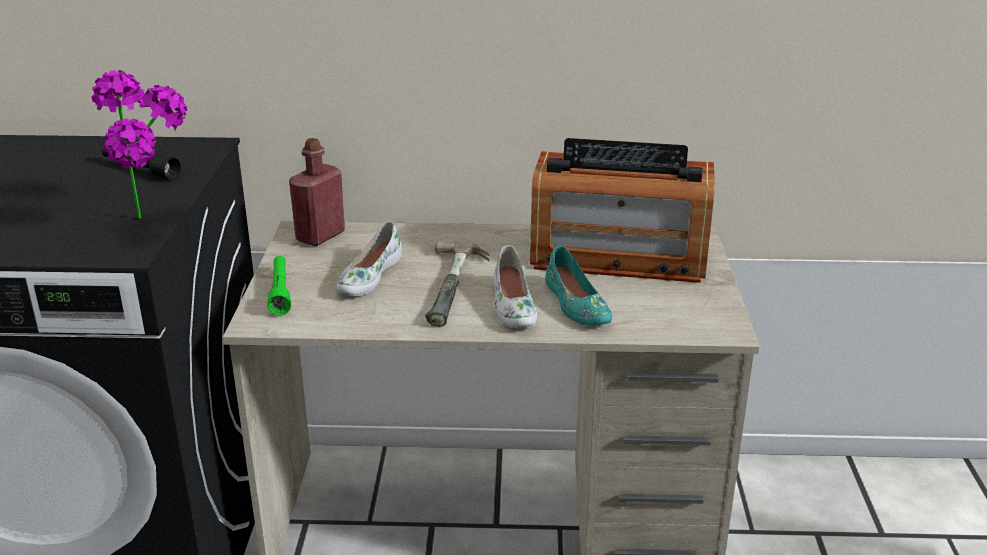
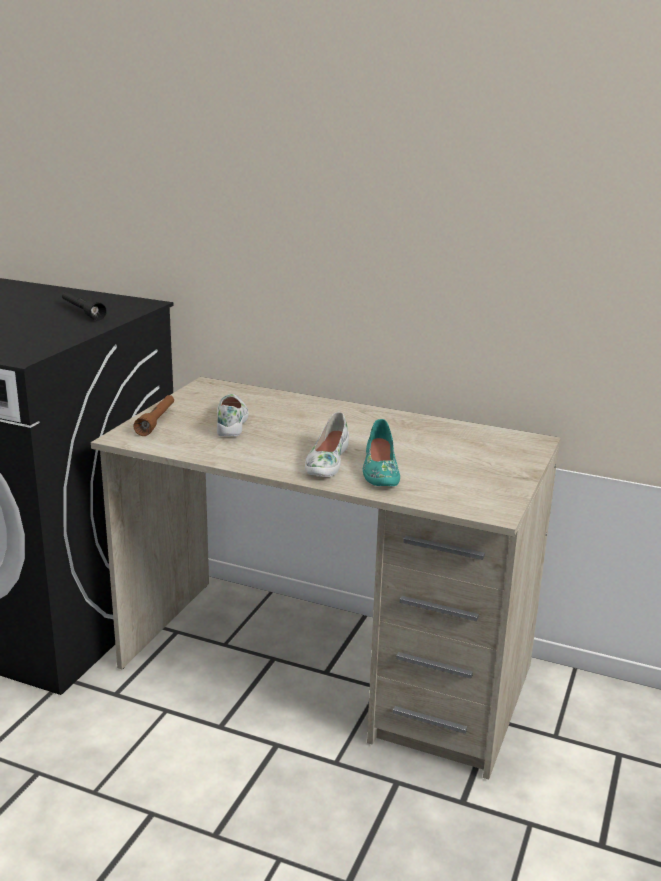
camera: 20 degrees right, 5 degrees down
(157, 219) = (60, 342): potted plant -> none
(280, 292) = (157, 421): green flashlight -> brown flashlight
(320, 236) = (220, 391): red bottle -> none
(368, 276) = (232, 422): white shoe -> white shoe turned 135 degrees clockwise
(459, 286) = (296, 441): hammer -> none
(618, 257) = (449, 444): radio -> none

